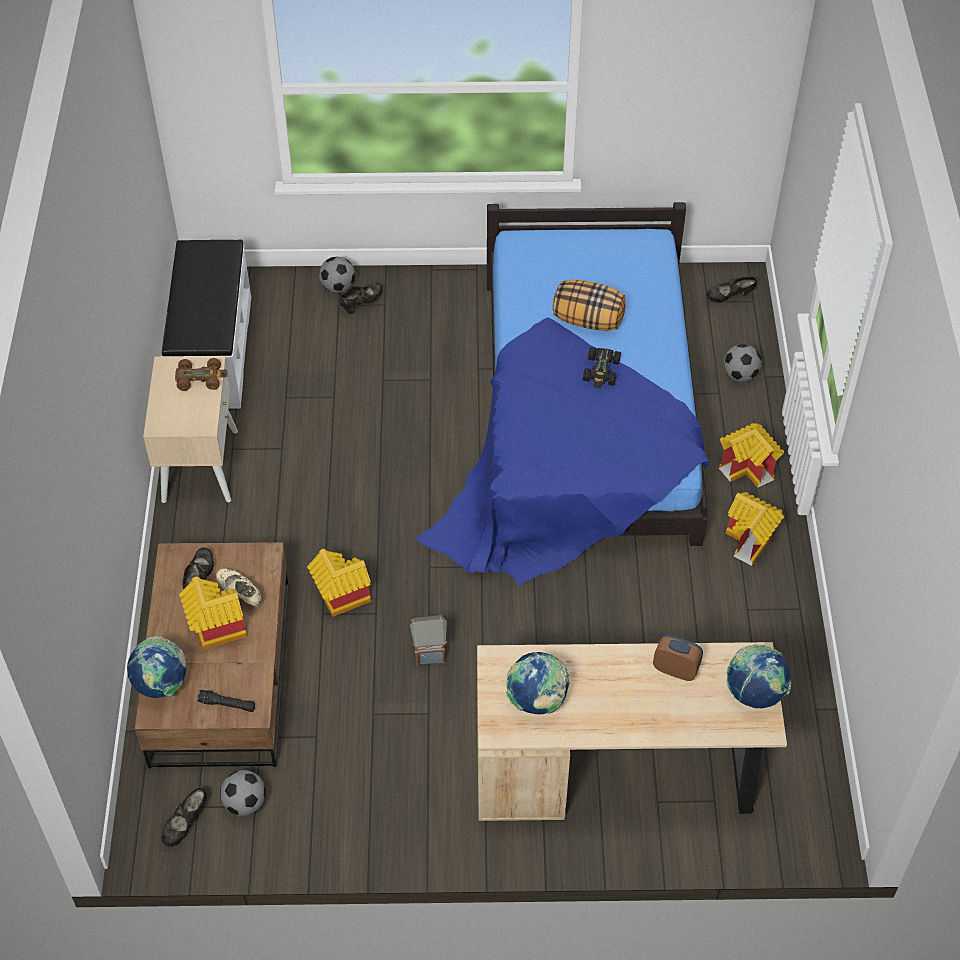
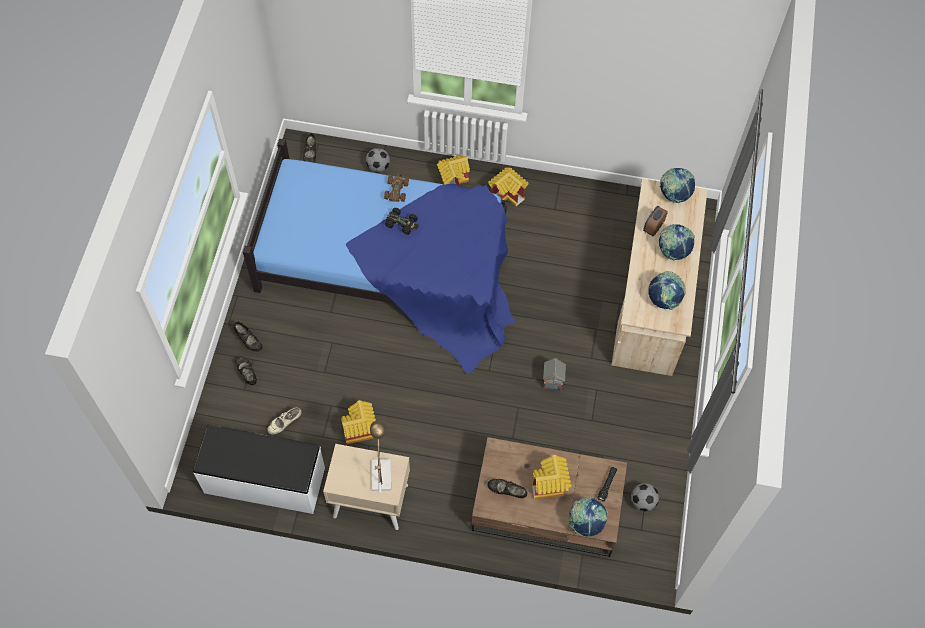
camera: 80 degrees left, 10 degrees up
(185, 824) = (652, 538): black shoe -> black shoe (249, 341)
(192, 409) = (380, 470): none -> table lamp
(200, 378) = (353, 462): brown toy car -> brown toy car (396, 190)
(240, 594) = (524, 468): beige shoe -> beige shoe (285, 424)
(338, 287) = (226, 387): football -> none
(339, 598) = (502, 427): toy house -> toy house (360, 432)
(588, 320) = (354, 221): pillow -> none
(637, 704) = (673, 251): none -> globe

